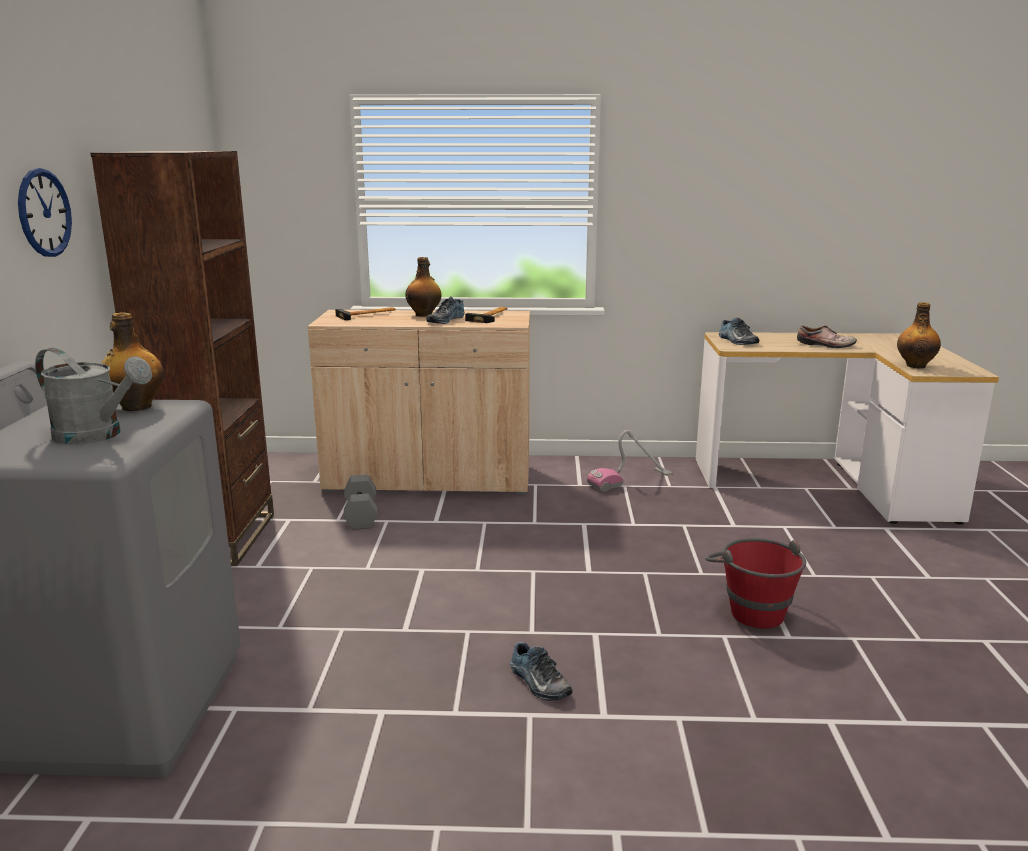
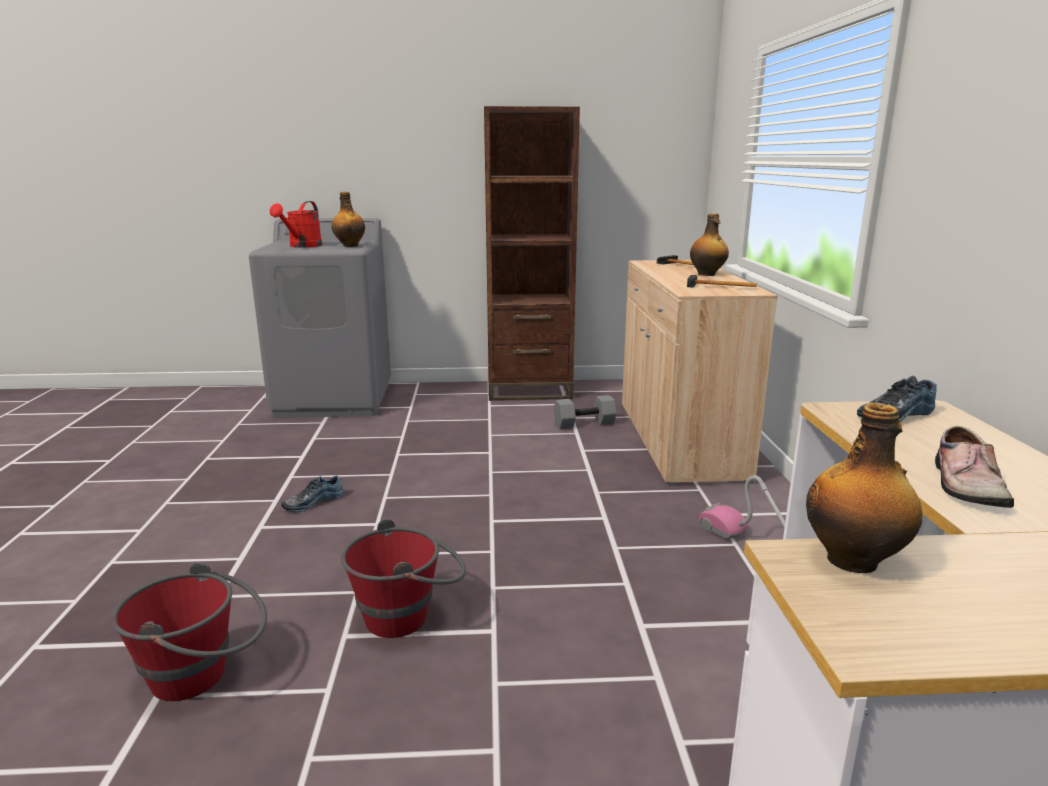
camera: 85 degrees right, 0 degrees up
(44, 213) = (433, 144): wall clock -> none
(97, 435) = (302, 246): grey watering can -> red watering can
(444, 320) = (687, 279): shoe -> none
(869, 702) = (204, 675): none -> red bucket

